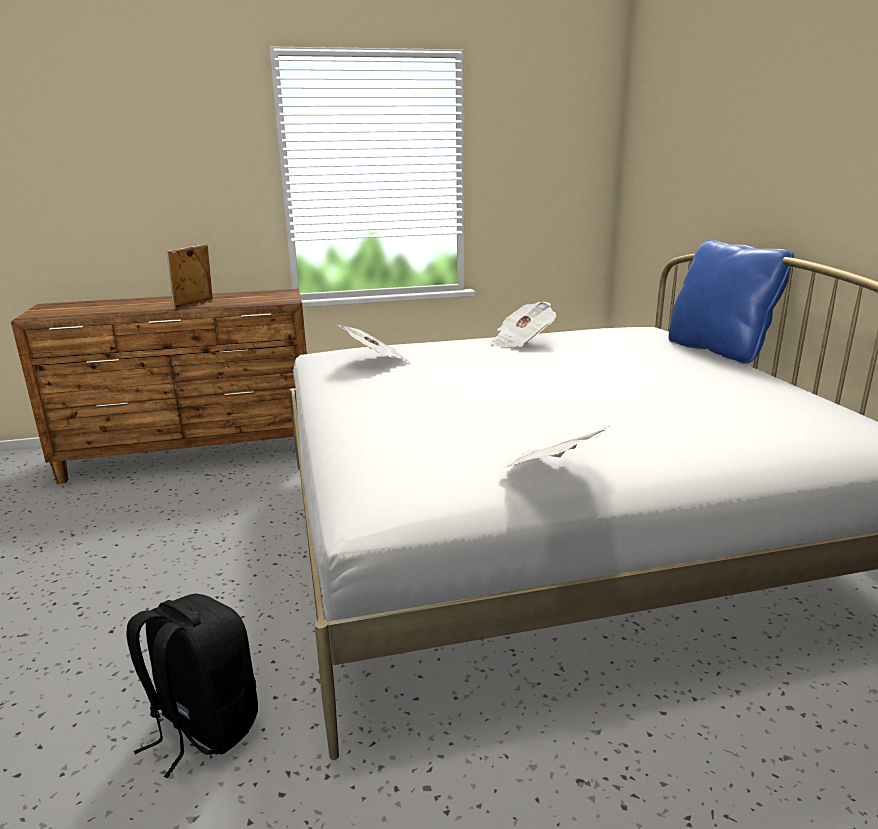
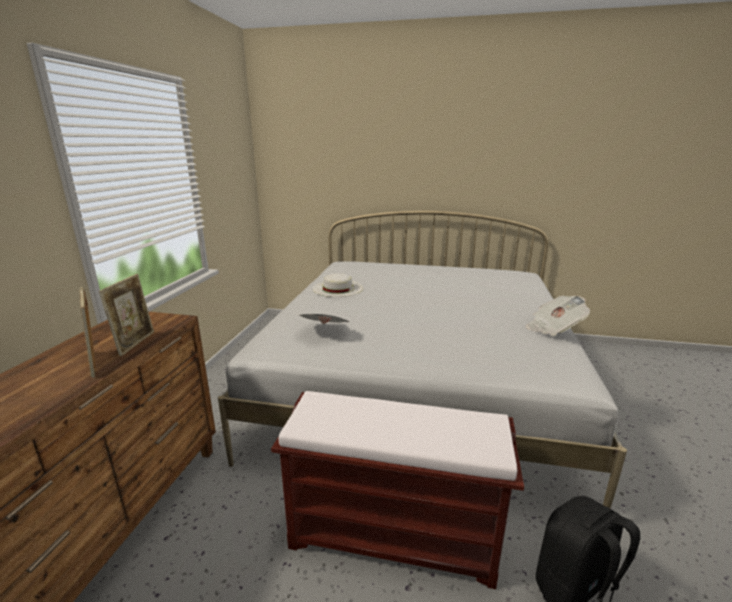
camera: 65 degrees left, 0 degrees up
(233, 303) = (135, 343): none -> picture frame
(248, 577) = (395, 534): none -> brown bench
(521, 342) = (338, 288): newspaper -> white hat
(719, 350) = (402, 262): blue pillow -> none

